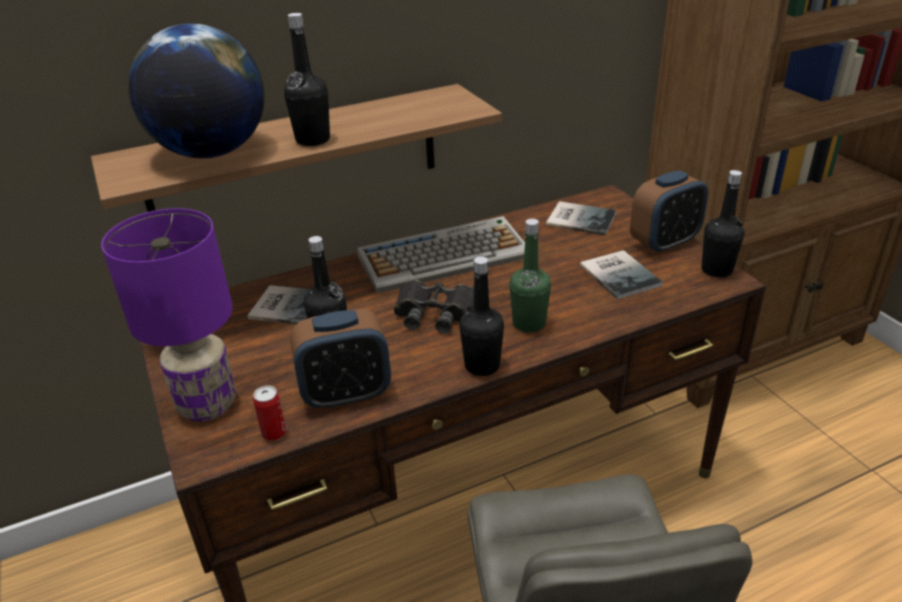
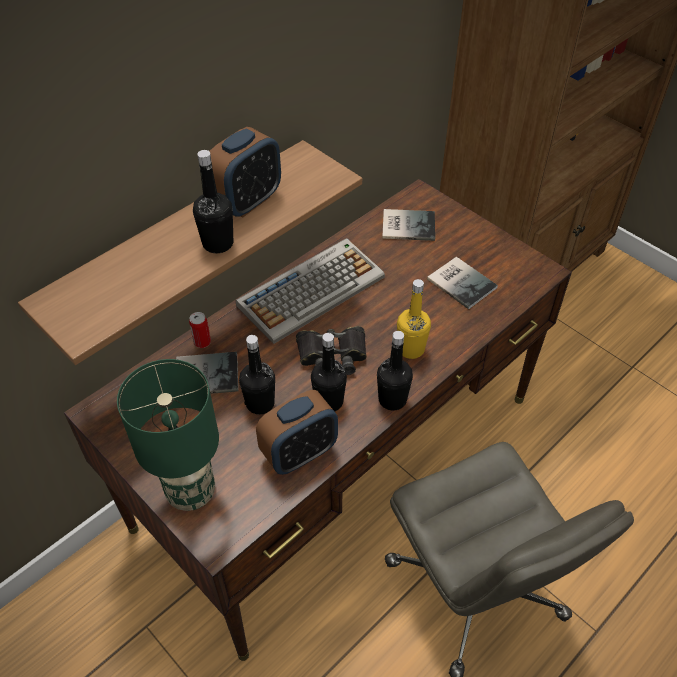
camera: 20 degrees left, 15 degrees up
(208, 405) = (192, 492): purple table lamp -> green table lamp
(212, 153) = (135, 277): globe -> none
(274, 433) = (261, 504): can -> can (202, 342)
(529, 323) = (411, 349): green bottle -> yellow bottle
(664, 243) = (483, 240): alarm clock -> alarm clock (247, 202)
(716, 270) = (532, 263): black bottle -> black bottle (329, 401)

